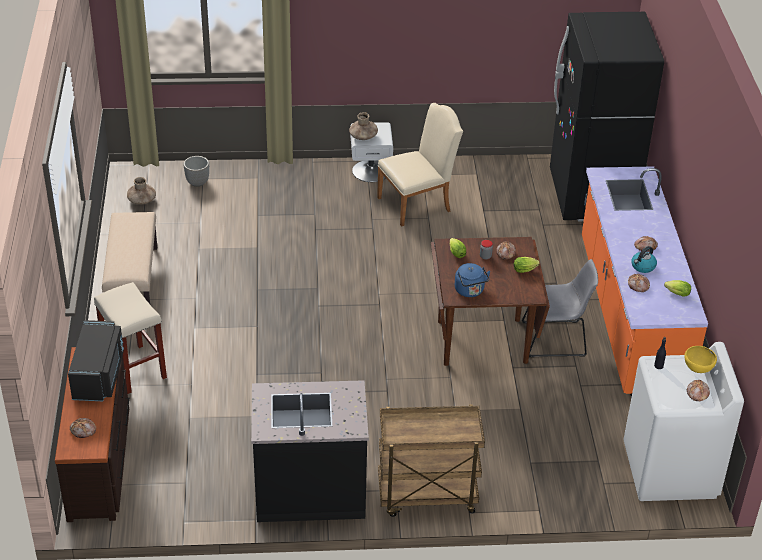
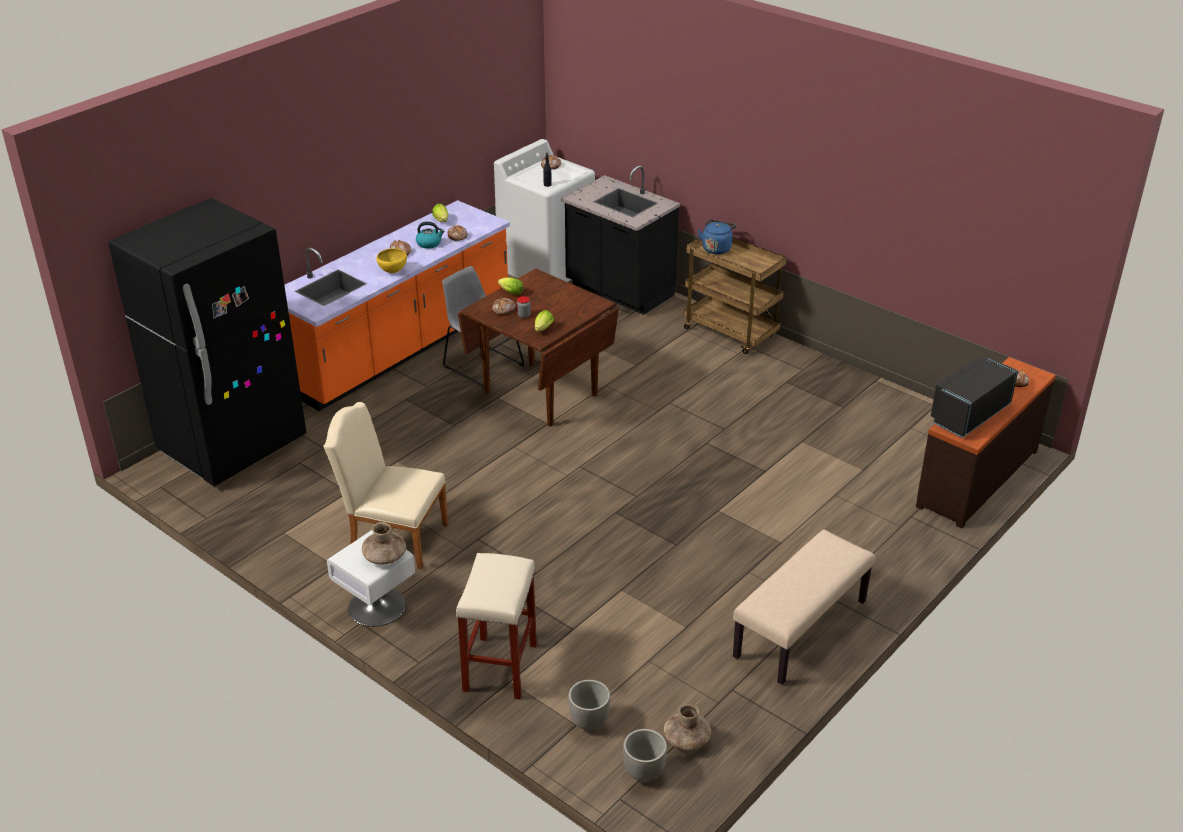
camera: 135 degrees left, 5 degrees down
(133, 368) = (879, 537): beige stool -> beige stool (500, 668)
(148, 178) = (643, 772): none -> planter
(310, 492) = (814, 375): black counter -> black counter (619, 292)
(470, 291) = (579, 301): blue kettle -> blue kettle (717, 248)
(697, 369) = (526, 173): yellow bowl -> yellow bowl (393, 271)

